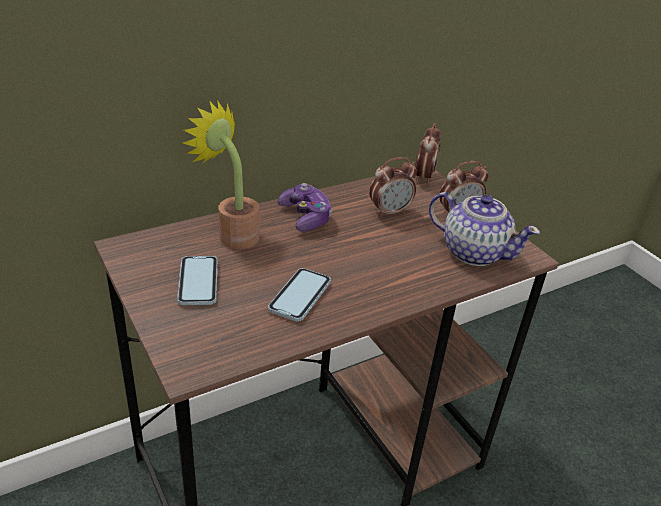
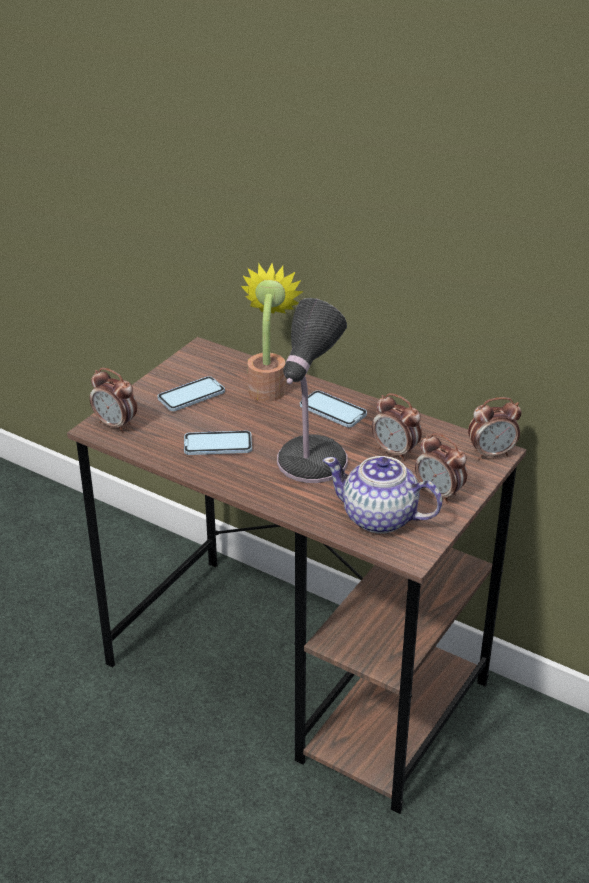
camera: 65 degrees right, 0 degrees up
(196, 352) = (116, 425): none -> alarm clock
(305, 217) = (333, 411): game controller -> phone
(373, 257) = (309, 464): none -> table lamp
(473, 252) = (380, 518): teapot -> teapot turned 105 degrees clockwise

